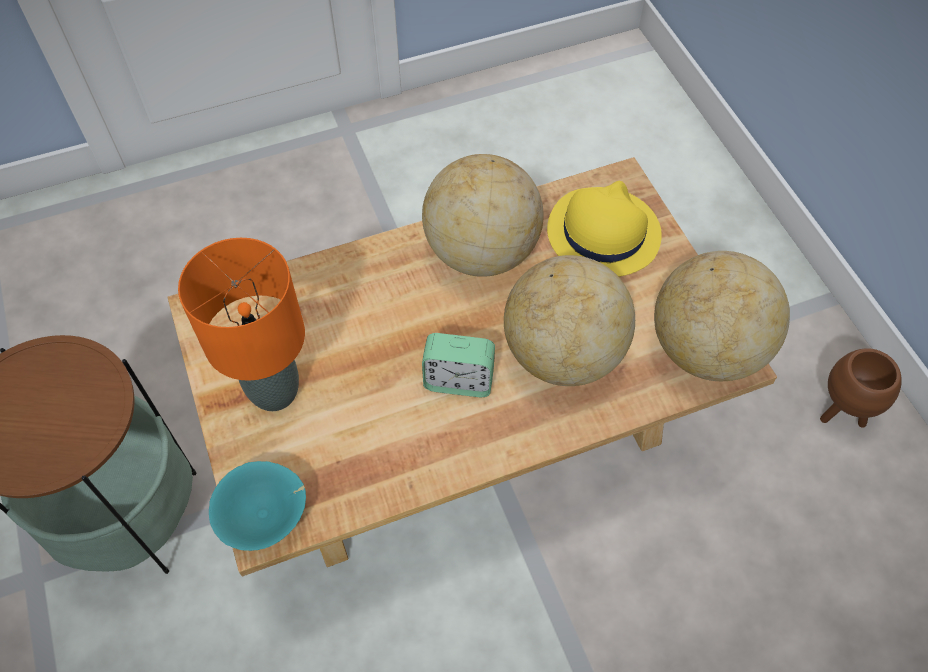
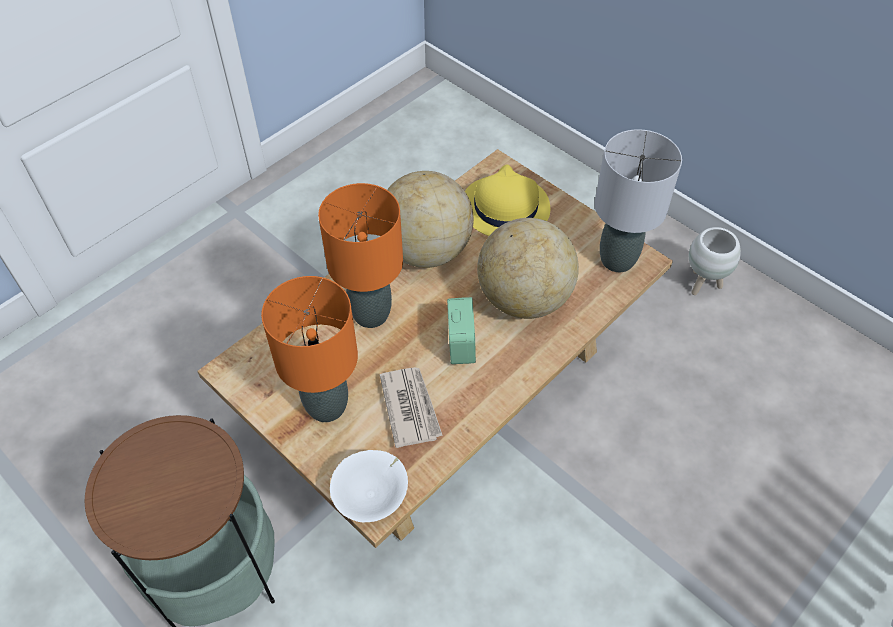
camera: 25 degrees left, 5 degrees down
(265, 516) = (372, 496): turquoise bowl -> white bowl
(362, 431) = (410, 407): none -> newspaper
(379, 305) = (371, 315): none -> orange table lamp
(458, 381) = (461, 345): alarm clock -> alarm clock turned 75 degrees counterclockwise
(705, 350) = (618, 260): globe -> grey table lamp
(841, 413) = (703, 284): brown planter -> white planter

